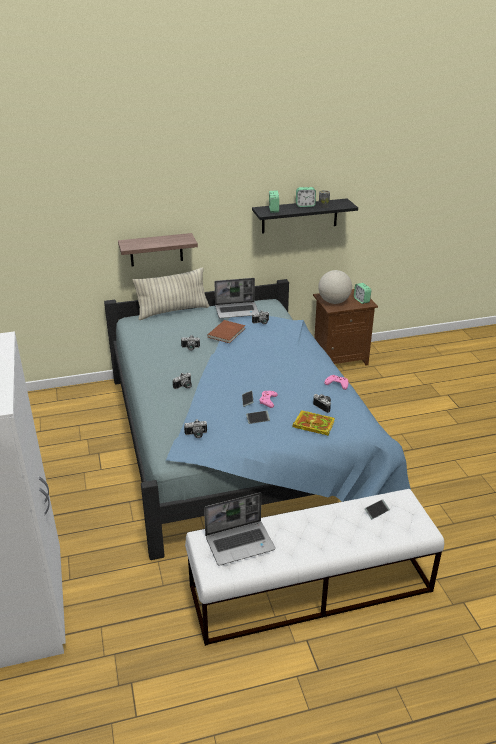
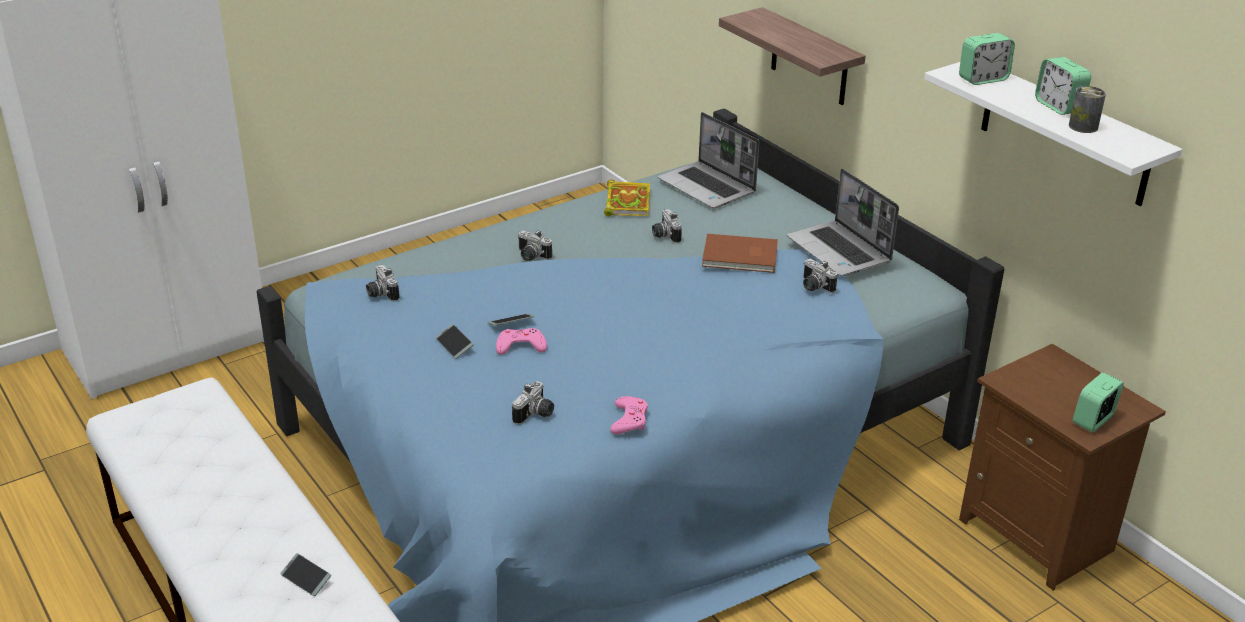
camera: 70 degrees right, 0 degrees up
(173, 311) = (790, 191): pillow -> none
(240, 543) = (191, 430): laptop -> laptop (708, 187)
(299, 216) = (1064, 133): black shelf -> white shelf
(312, 425) = (462, 410): book -> book (627, 201)
(333, 302) = (1041, 378): globe -> none

